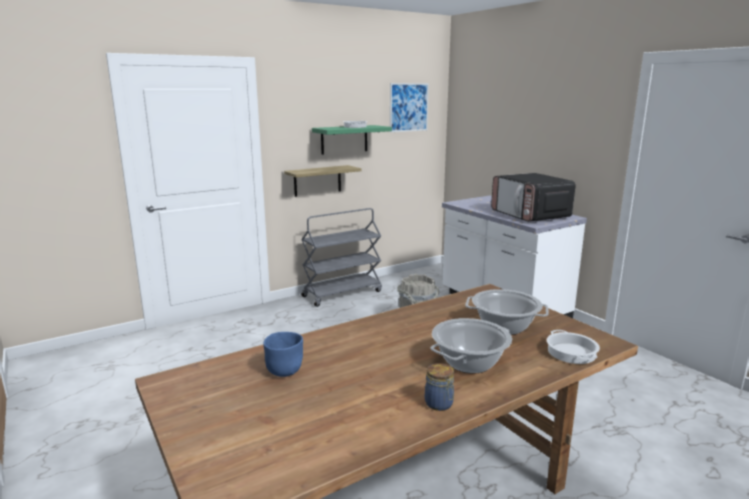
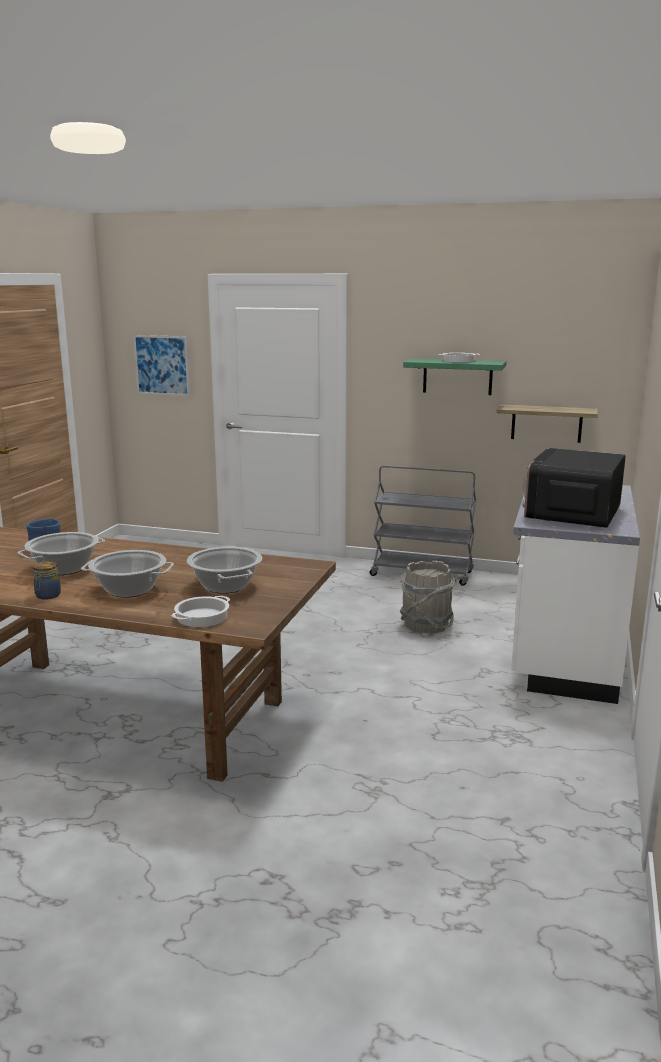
camera: 50 degrees right, 0 degrees up
(317, 180) = (415, 424): shelf -> shelf (546, 423)
(363, 376) = (64, 568): none -> cooking pot
(409, 107) = (569, 339): picture -> picture (162, 365)

